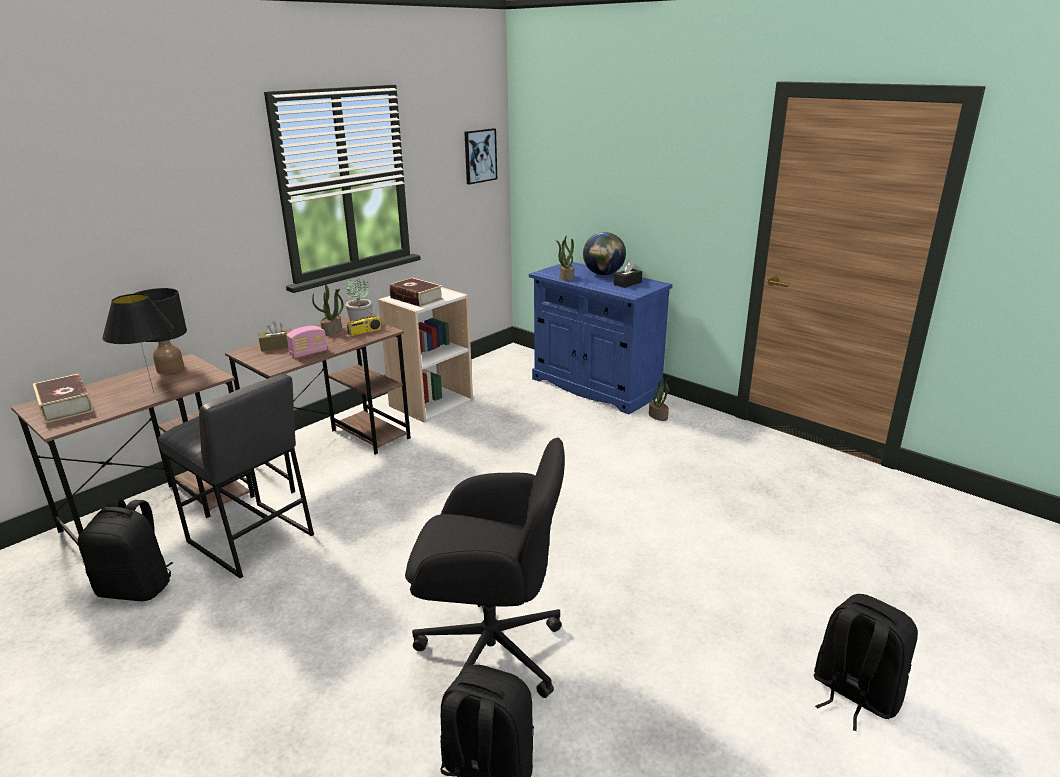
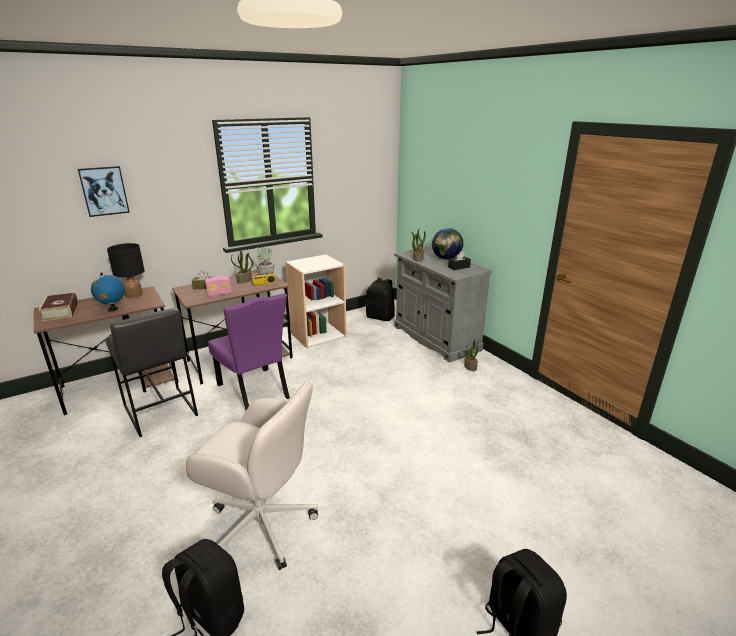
camera: 15 degrees right, 0 degrees up
(137, 588) = (81, 431): black backpack -> black backpack (380, 317)
(154, 393) = (112, 309): black table lamp -> globe
(379, 488) = (254, 389): none -> purple chair
(416, 298) = (309, 263): book -> none
(480, 156) = (374, 168): picture -> picture (104, 191)
(491, 654) = (261, 527): black office chair -> white office chair
(595, 386) = (435, 338): blue cabinet -> grey cabinet

